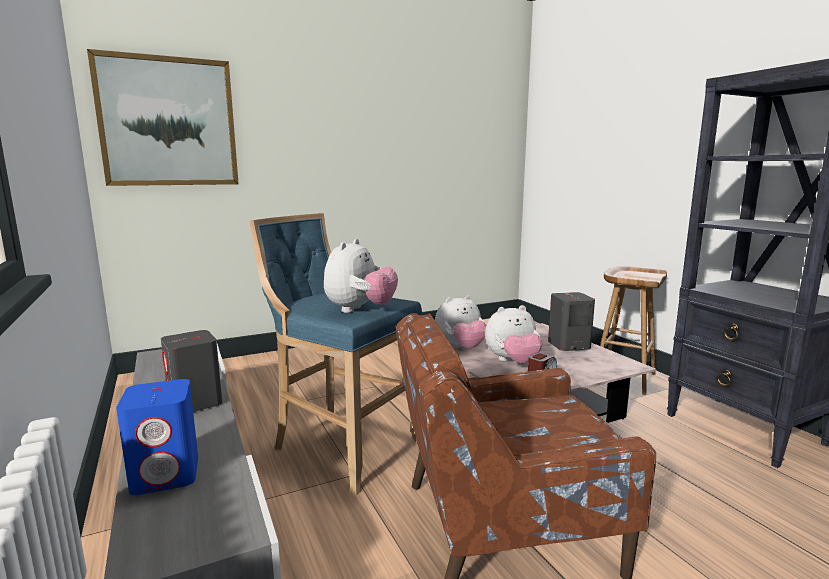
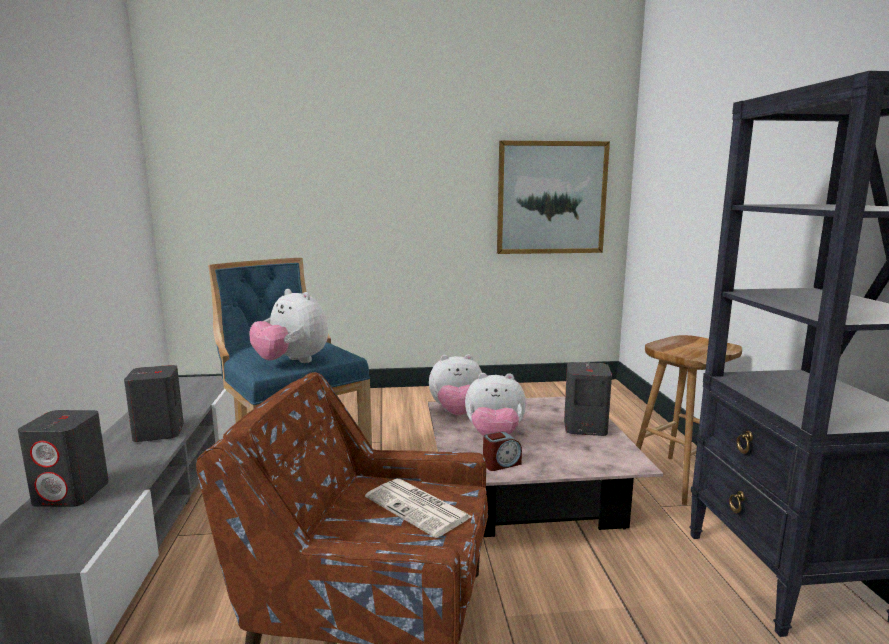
camera: 20 degrees right, 0 degrees up
(166, 475) = (72, 494): blue speaker -> grey speaker
(168, 122) = (222, 160): picture -> picture (551, 198)
(360, 310) = (292, 362): plush toy -> plush toy turned 90 degrees clockwise
(547, 418) = (419, 508): none -> newspaper

